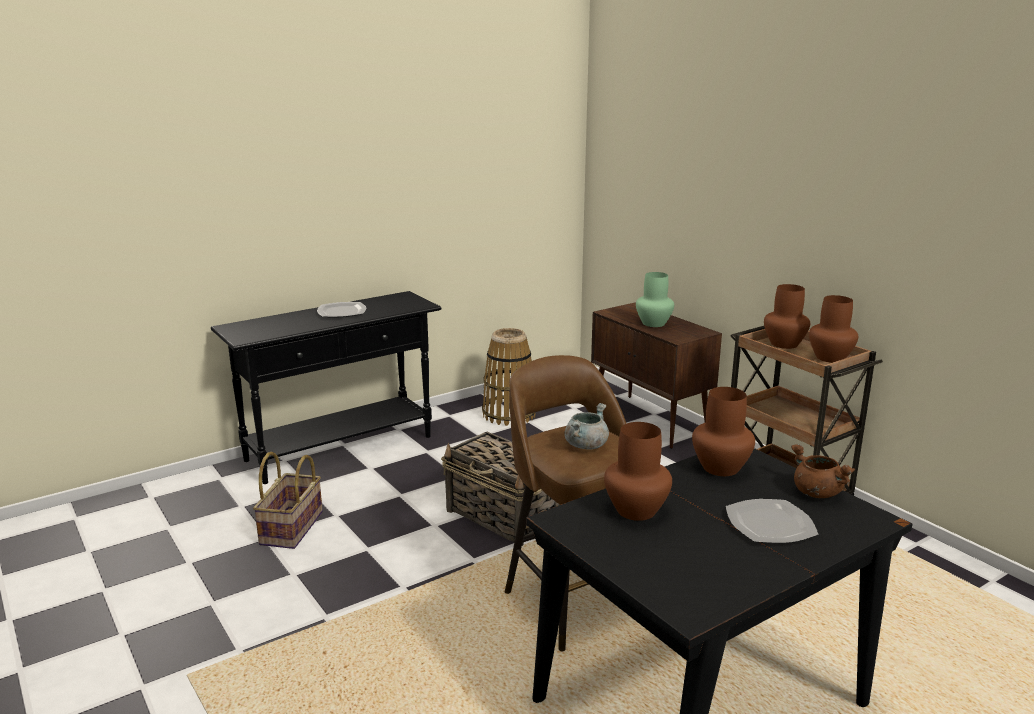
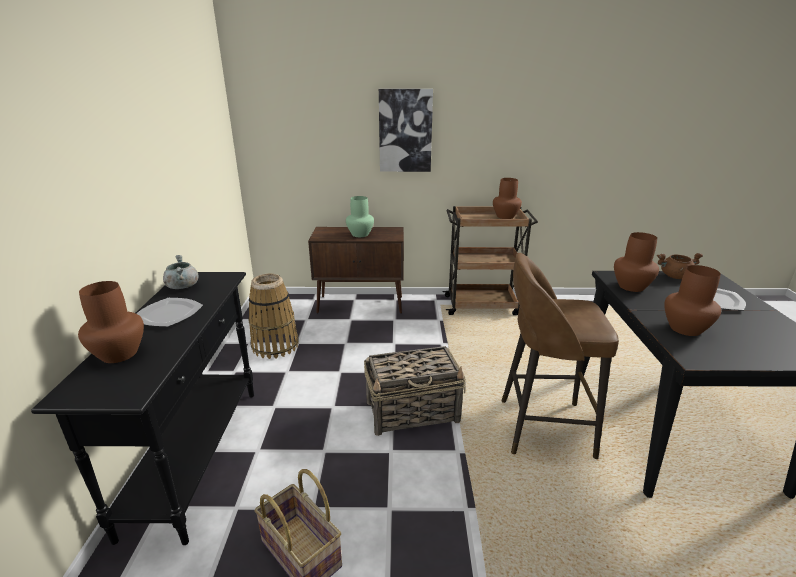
camera: 55 degrees left, 5 degrees up
(586, 445) = (569, 311): grey cooking pot -> grey cooking pot (182, 286)
(740, 199) = (405, 131): none -> picture
(784, 344) = (474, 217): brown vase -> brown vase (120, 354)

